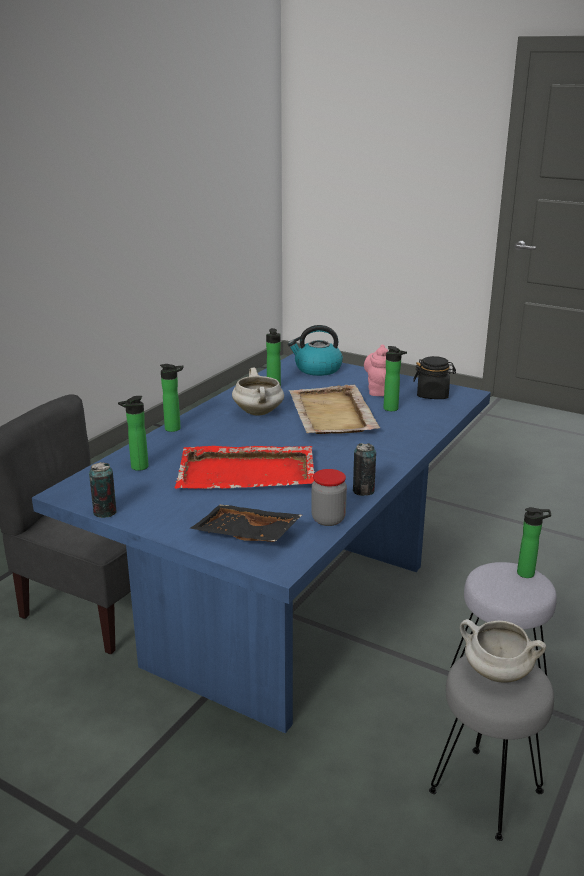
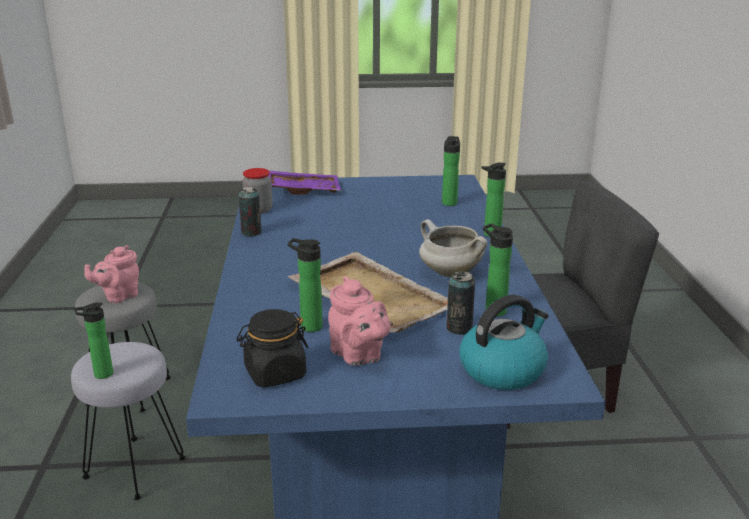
camera: 145 degrees right, 0 degrees up
(105, 512) = (411, 179): can -> can (459, 328)
(245, 536) = (303, 190): black tray -> purple tray
(248, 472) = (362, 221): red tray -> none
(496, 673) = (118, 296): white cooking pot -> pink teapot

